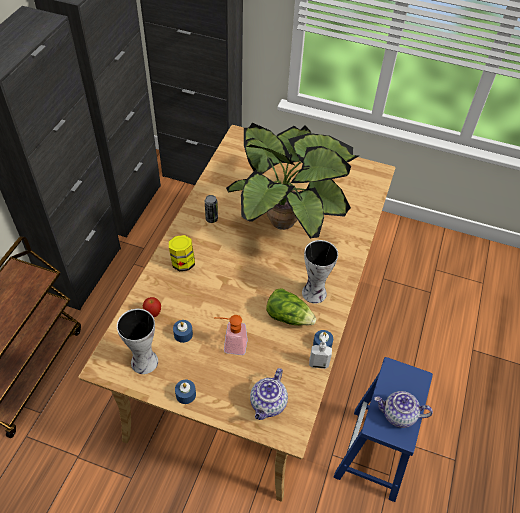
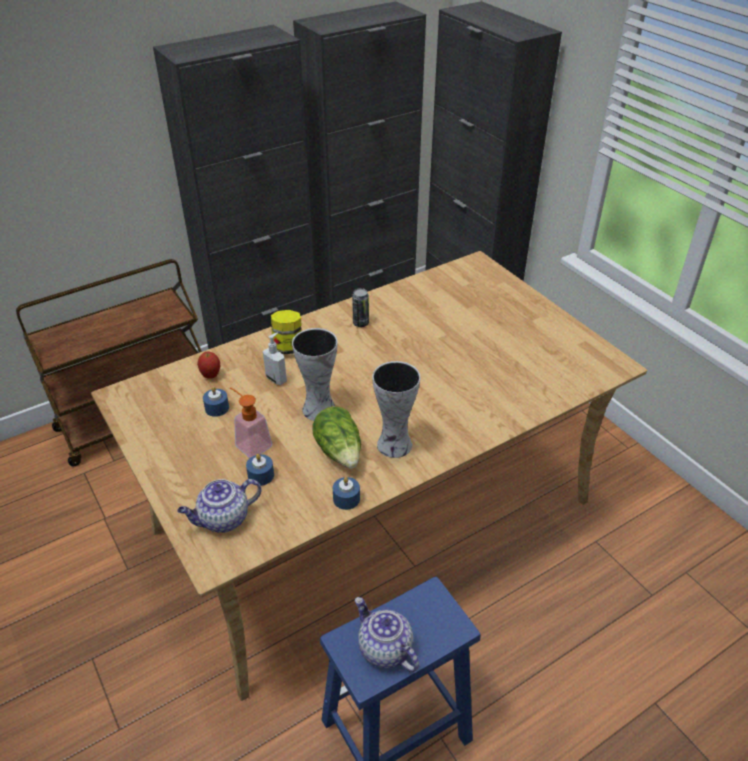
camera: 40 degrees right, 10 degrees down
(143, 362) = (155, 410): vase -> vase (317, 408)
(185, 394) = (158, 461): blue candle -> blue candle (261, 475)
(288, 222) = (441, 363): potted plant -> none
(318, 363) = (321, 515): soap dispenser -> soap dispenser (276, 379)

